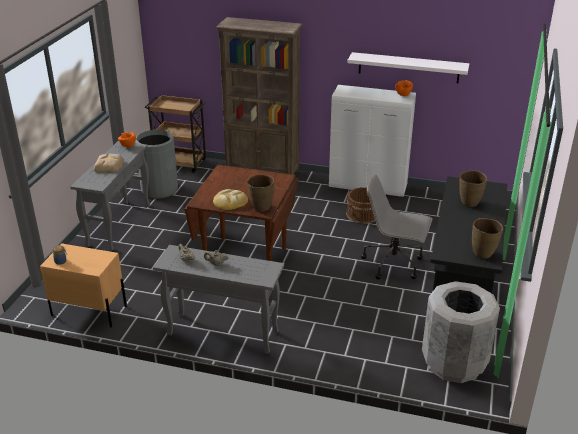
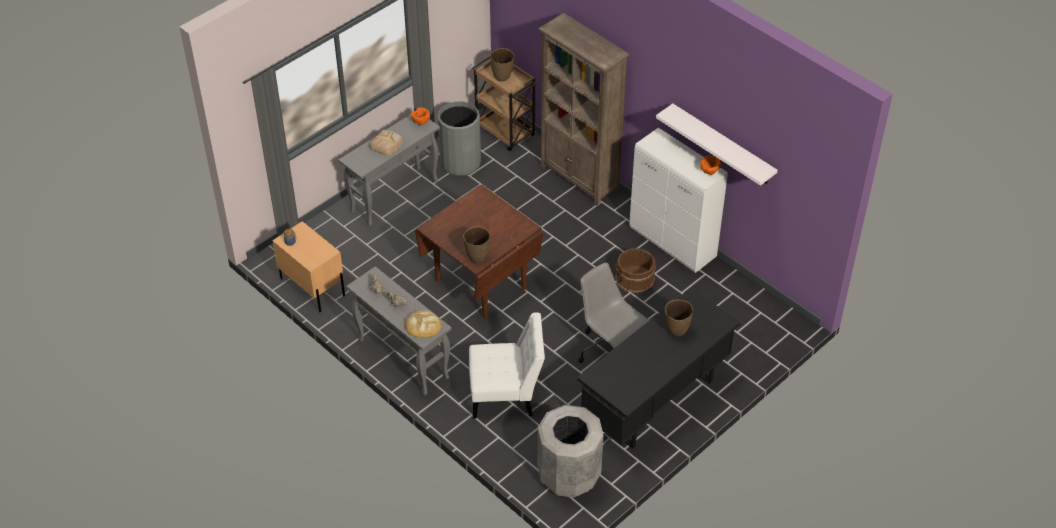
camera: 30 degrees right, 15 degrees up
(230, 202) = (456, 238): bread -> bread (423, 325)
(340, 324) = (506, 394): none -> white chair
(483, 253) = (628, 392): brown vase -> brown vase (502, 77)

